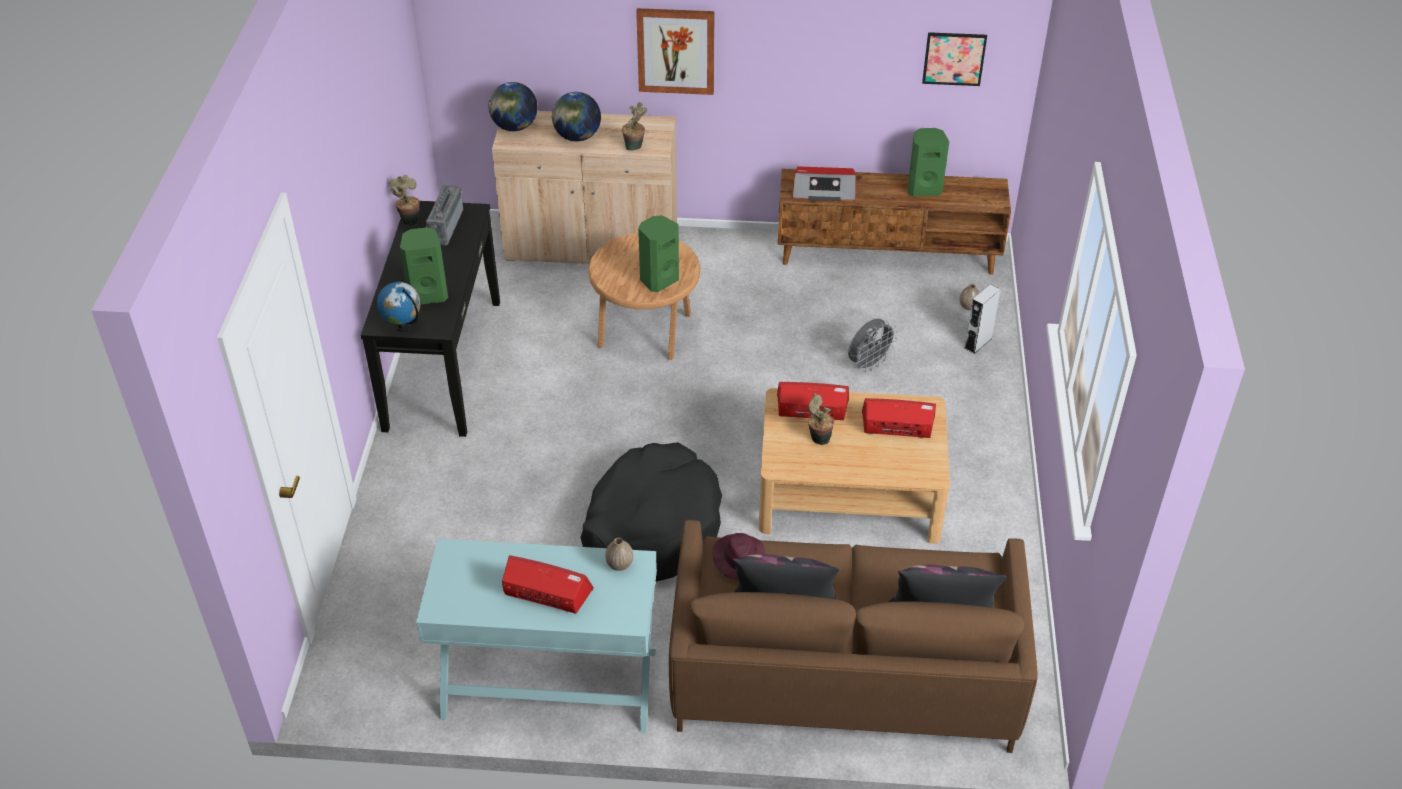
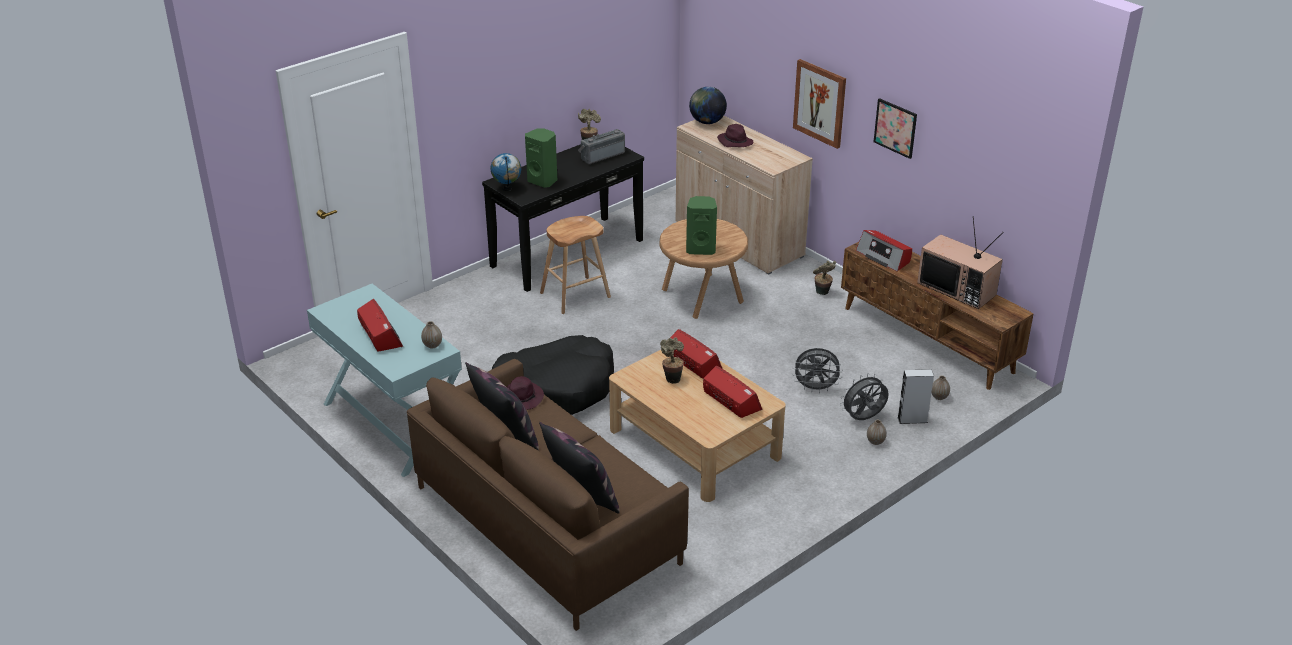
camera: 45 degrees right, 10 degrees down
(521, 408) = (575, 295): none -> brown stool
(577, 137) = (734, 142): globe -> purple hat
(635, 148) = (759, 162): potted plant -> potted plant (822, 293)
(923, 188) = (958, 289): green speaker -> television
(943, 368) = (863, 419): none -> grey fan
(954, 58) = (1002, 181): picture -> picture (895, 128)
(980, 384) = (875, 441): none -> vase

